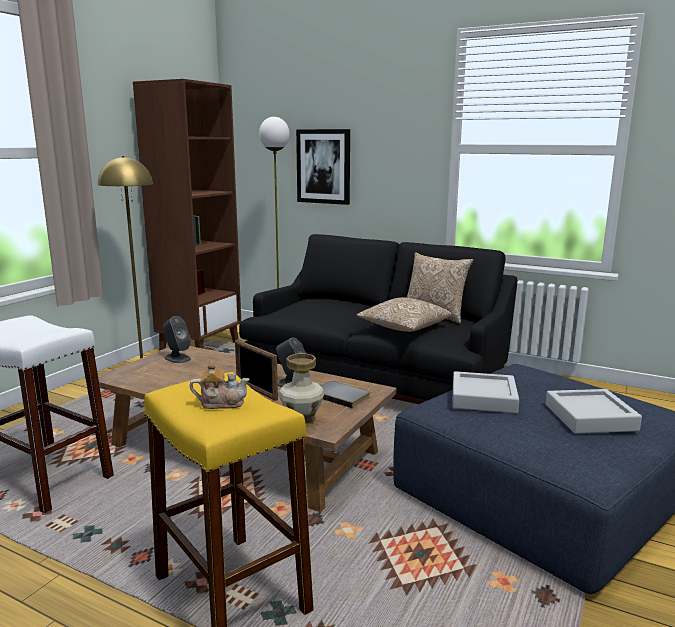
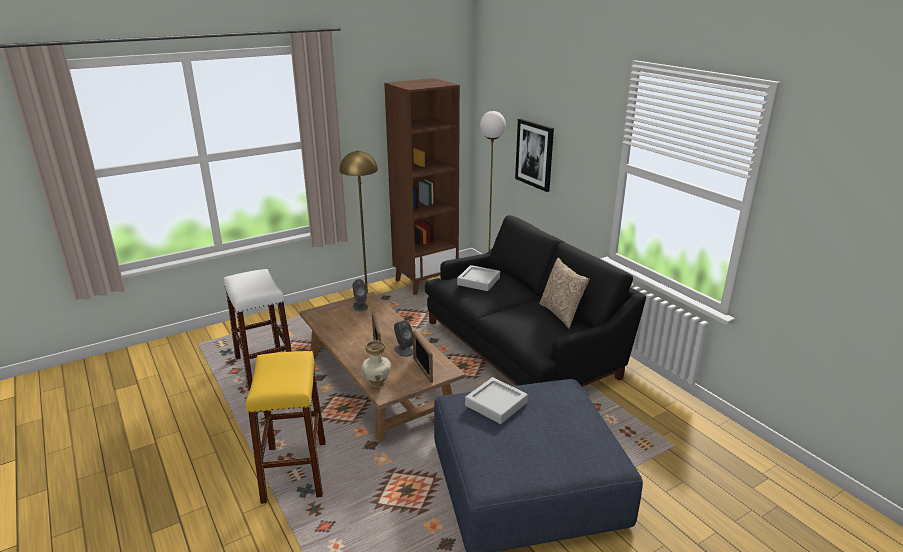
camera: 30 degrees right, 10 degrees up
(221, 403) = (280, 374): teapot -> none
(342, 396) = (422, 370): grey book -> picture frame
(403, 328) = (518, 322): pillow -> none
(590, 417) = (545, 445): grey tray -> grey tray (478, 281)

